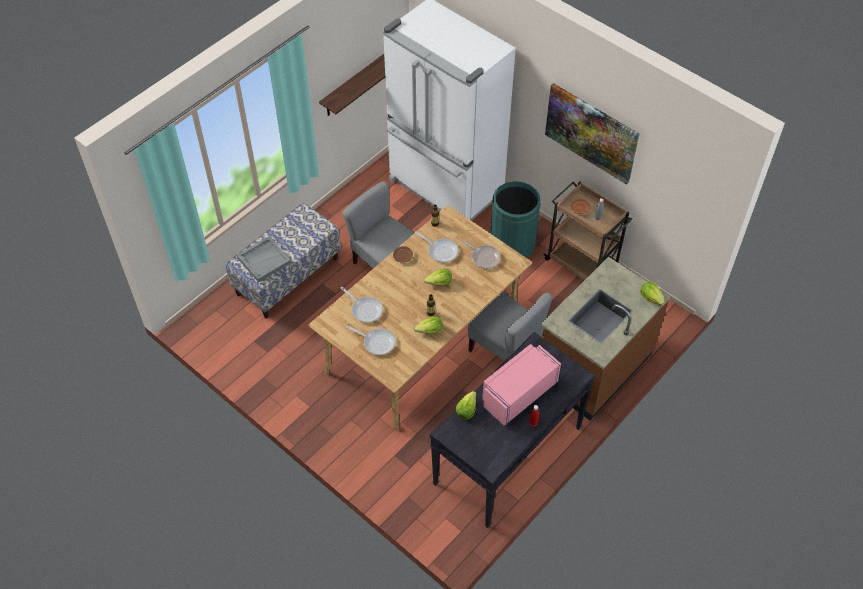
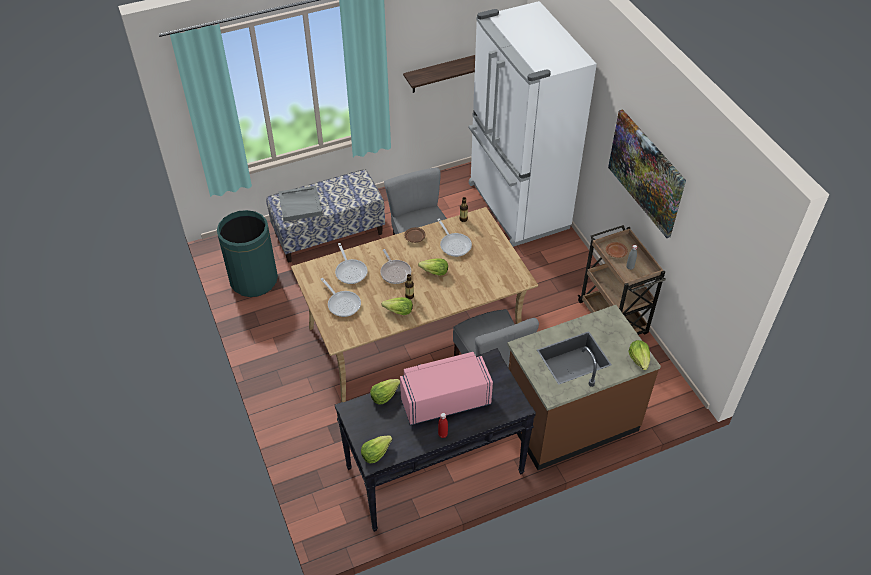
camera: 25 degrees right, 5 degrees down
(484, 257) = (492, 264): frying pan -> frying pan (395, 272)
(489, 461) = (375, 453): none -> lettuce
(512, 245) = (552, 278): green trash can -> green trash can (253, 280)

